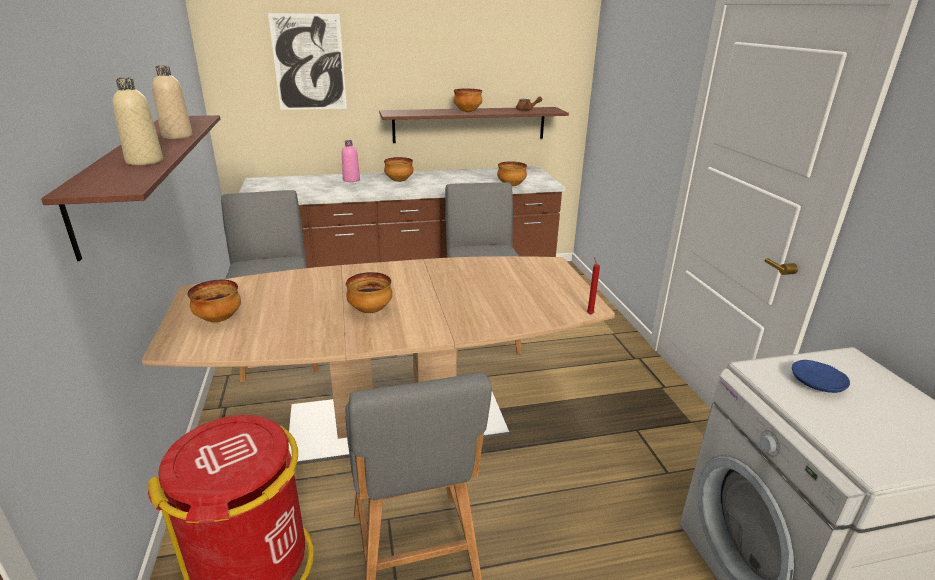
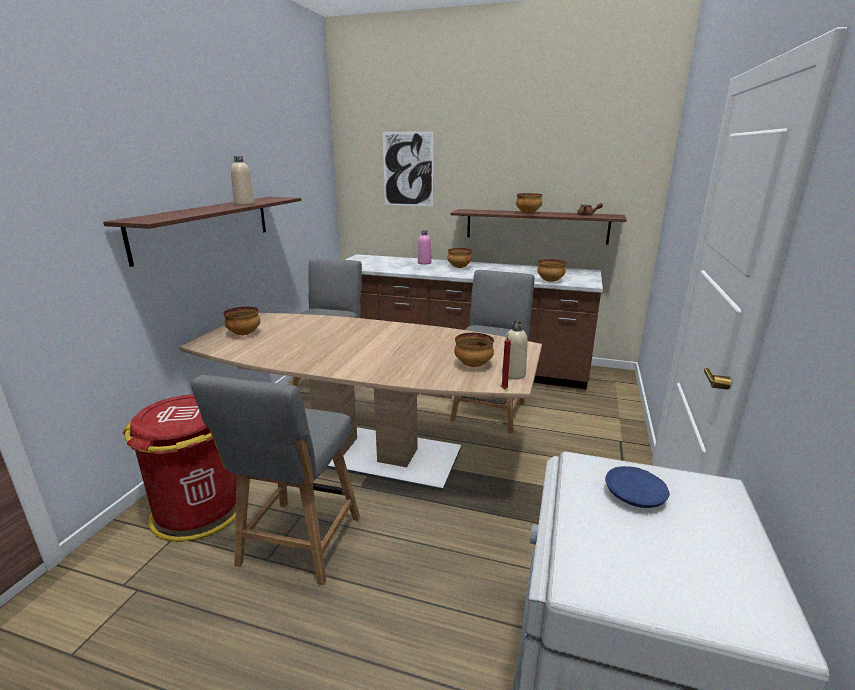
camera: 30 degrees right, 5 degrees down
(144, 161) = (192, 212): beige bottle -> beige bottle (513, 374)
(370, 310) = (338, 349): bowl -> bowl (473, 365)

